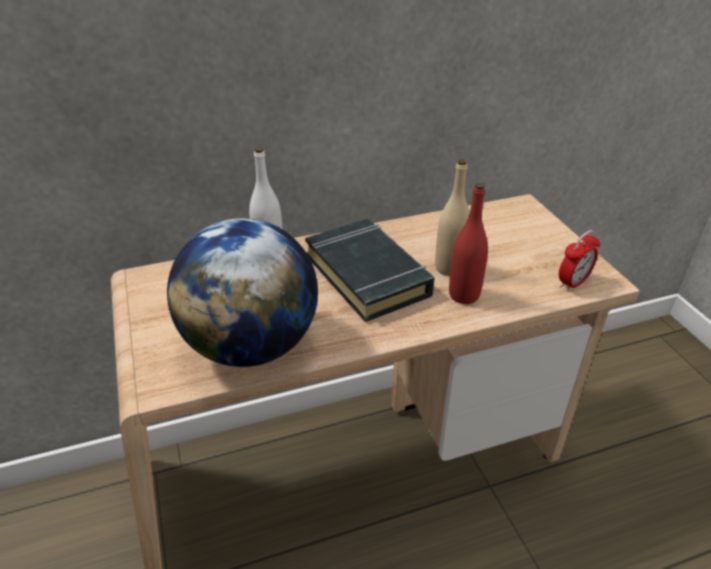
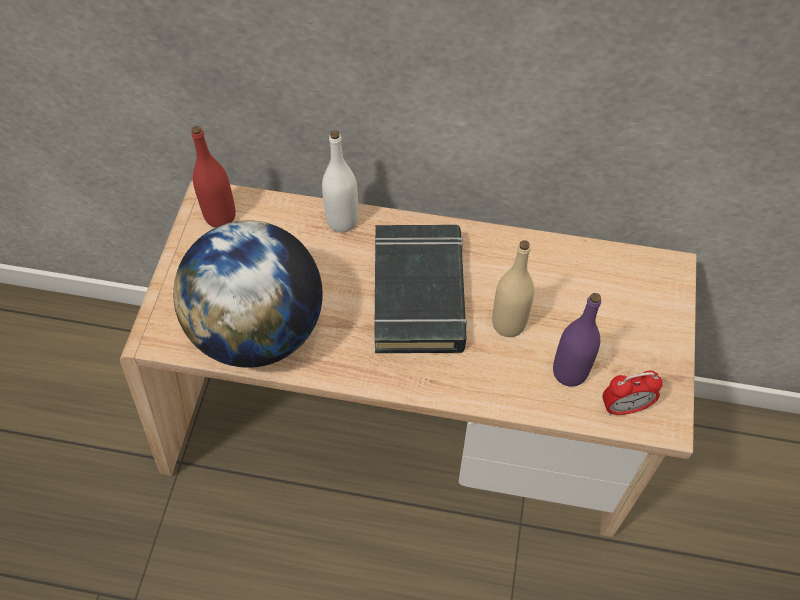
camera: 30 degrees right, 20 degrees up
(464, 295) = (495, 366): red bottle -> red bottle (220, 216)
(517, 278) = (569, 372): none -> purple bottle

